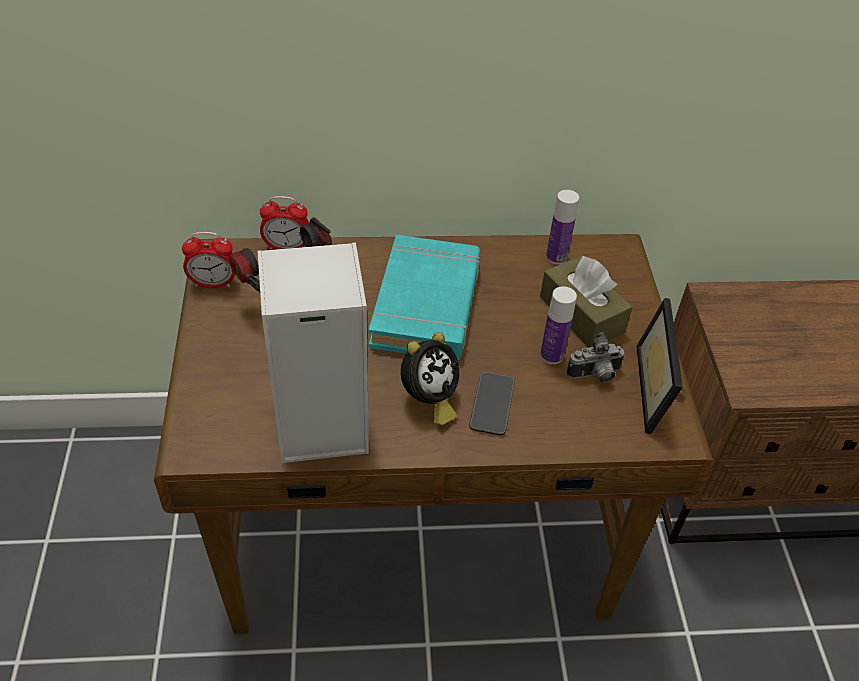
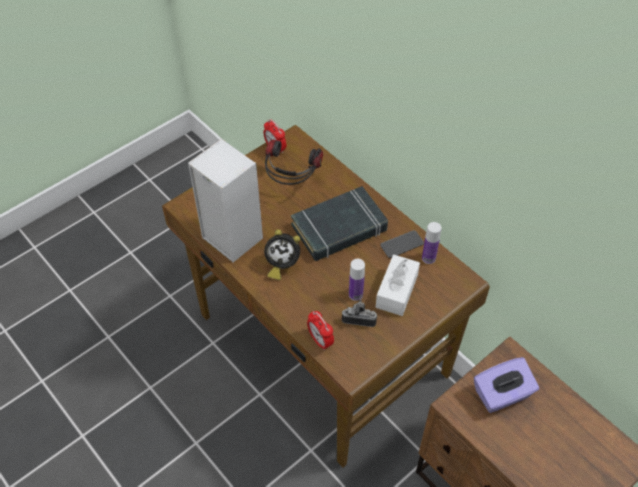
camera: 55 degrees right, 5 degrees up
(287, 247) = (323, 157): alarm clock -> alarm clock (320, 340)
(426, 305) = (339, 228): turquoise book -> black book
(492, 404) = (301, 289): phone -> phone (401, 244)
(581, 314) = (396, 291): brown tissue box -> white tissue box
(595, 376) = (359, 319): camera -> camera turned 150 degrees clockwise
(662, 390) = (377, 352): picture frame -> none
(763, 338) = (502, 395): none -> purple tissue box

